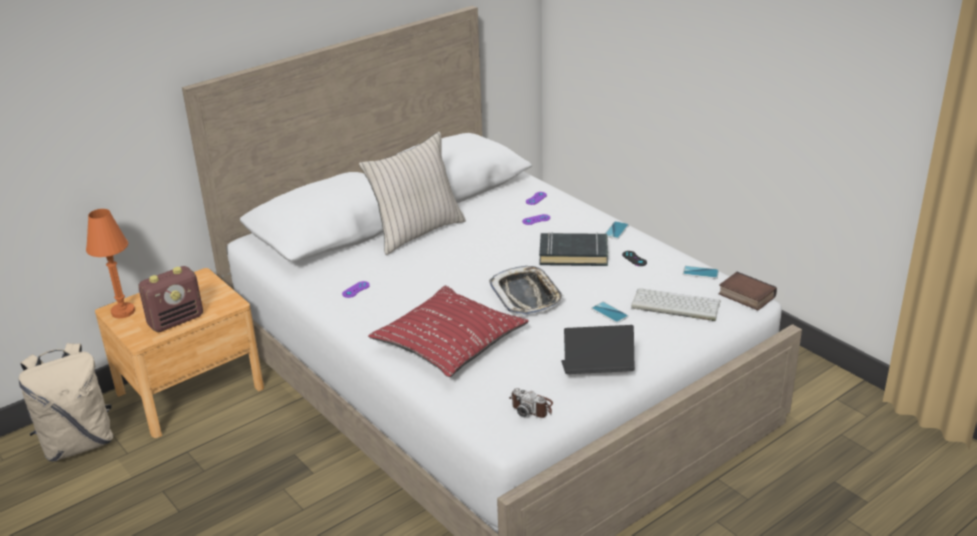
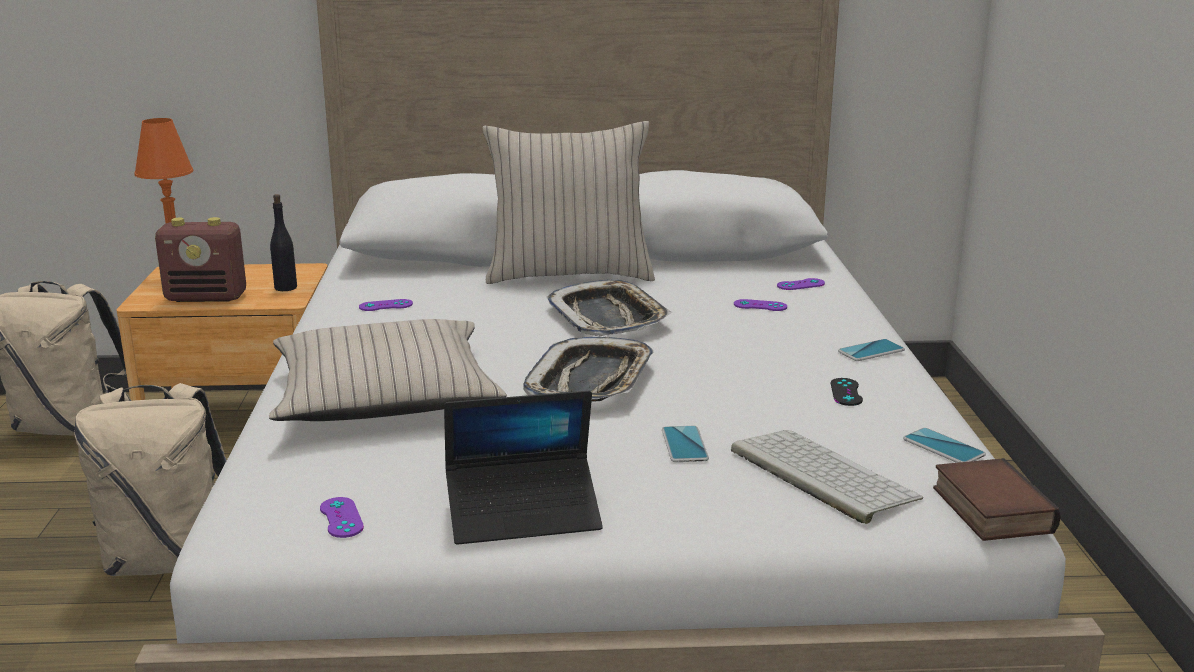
camera: 35 degrees right, 10 degrees down
(214, 295) = (286, 287): none -> black bottle
(280, 485) = (169, 560): none -> beige backpack
(448, 342) = (384, 396): red pillow -> beige pillow
(478, 254) = (608, 318): none -> tray
(532, 407) = (341, 518): camera -> purple game controller
(573, 254) = (751, 358): black book -> none
(596, 372) = (523, 514): laptop -> laptop turned 135 degrees clockwise

